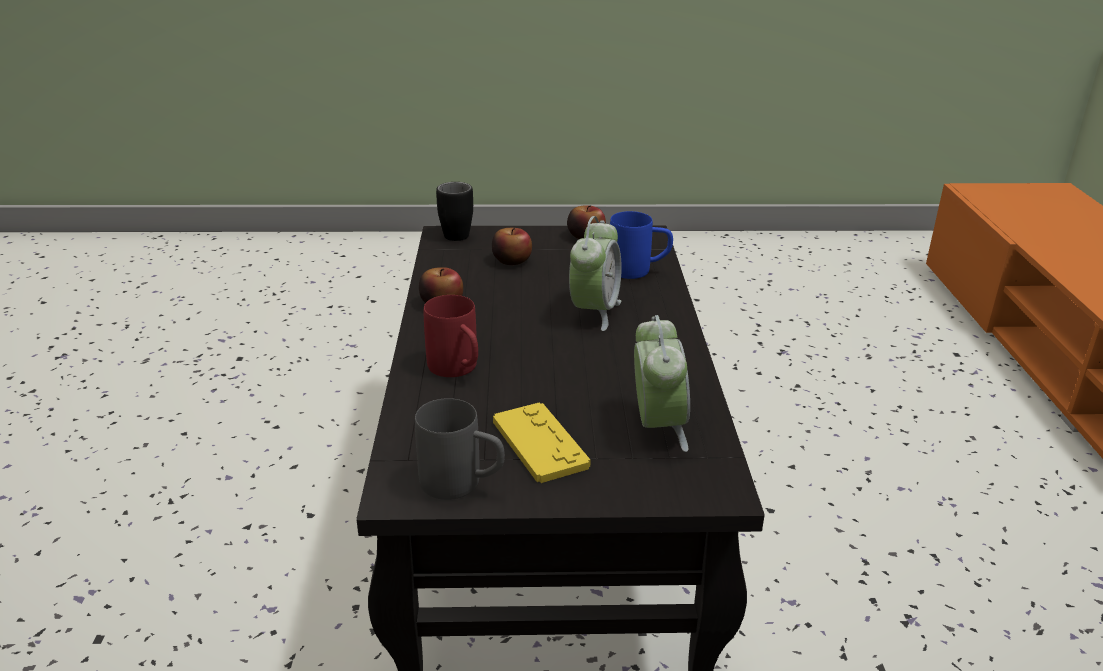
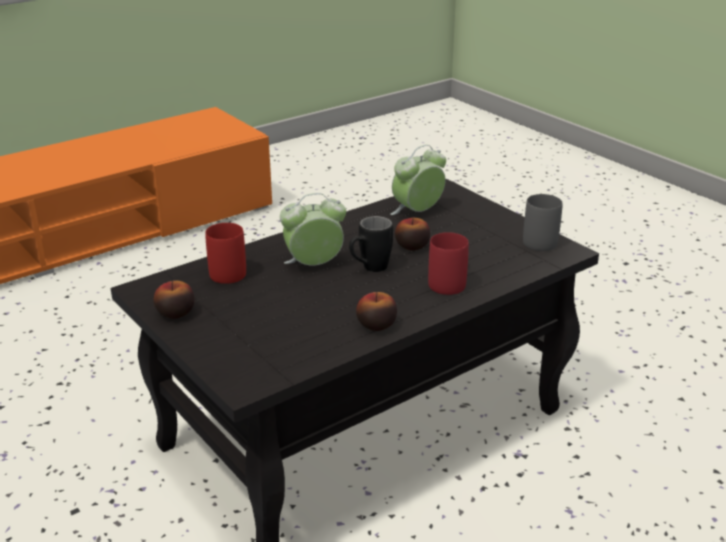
camera: 125 degrees left, 0 degrees up
(456, 232) = (233, 381): black mug -> black mug (369, 269)
(512, 260) = (264, 327): apple -> apple (412, 246)
(540, 444) = (477, 233): yellow game controller -> none
(639, 271) = (224, 270): blue mug -> red mug

